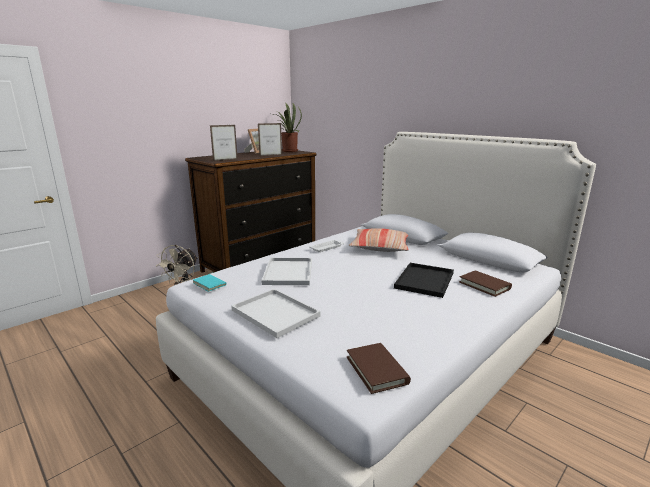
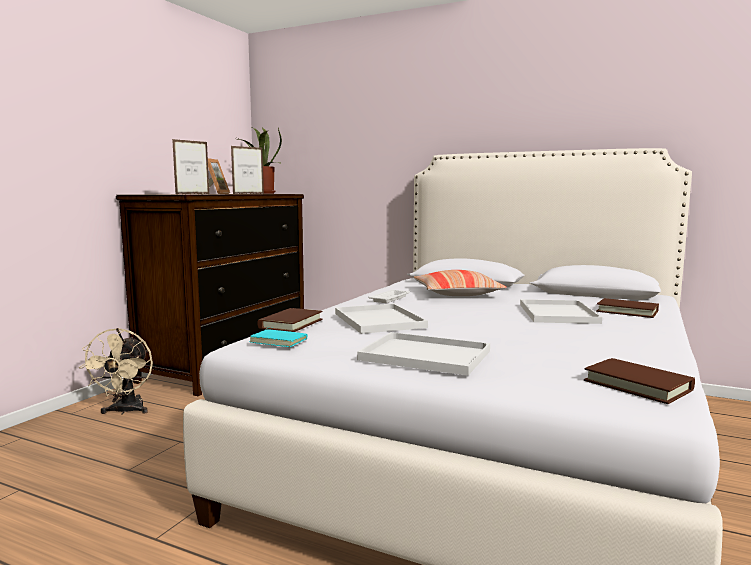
camera: 20 degrees left, 10 degrees down
(235, 267) = (291, 324): none -> brown book
(424, 280) = (556, 313): black tray -> white tray

